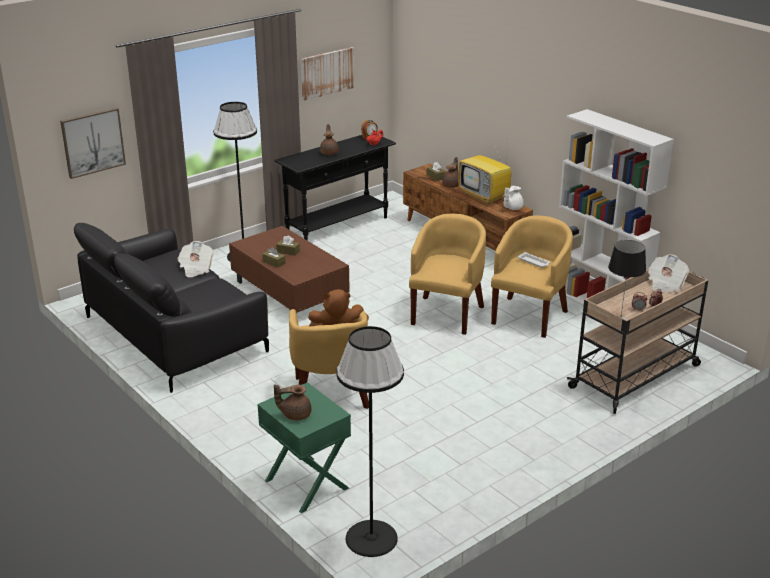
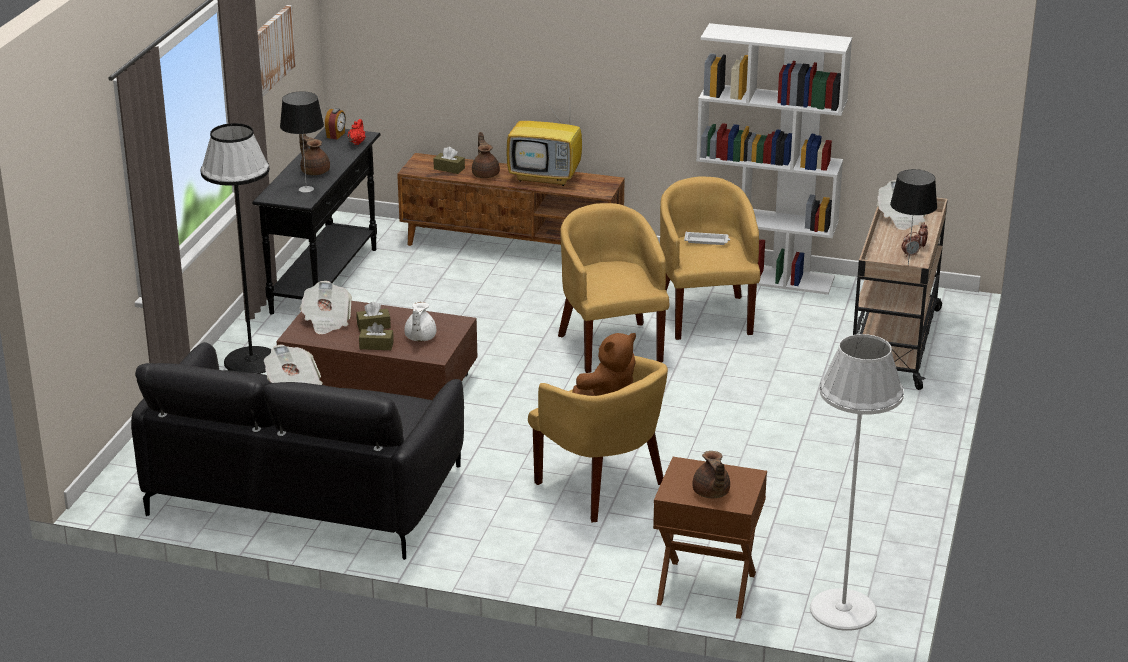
camera: 35 degrees left, 0 degrees up
(93, 142) = (84, 239): picture -> none
(268, 241) = (326, 321): none -> newspaper
(295, 414) = (711, 493): brown teapot -> brown teapot turned 60 degrees counterclockwise
(306, 484) = (706, 589): green nightstand -> brown nightstand
(310, 161) = (306, 189): none -> table lamp
(371, 538) = (843, 610): black floor lamp -> white floor lamp
(512, 208) = (597, 182): white teapot -> white teapot (419, 338)

